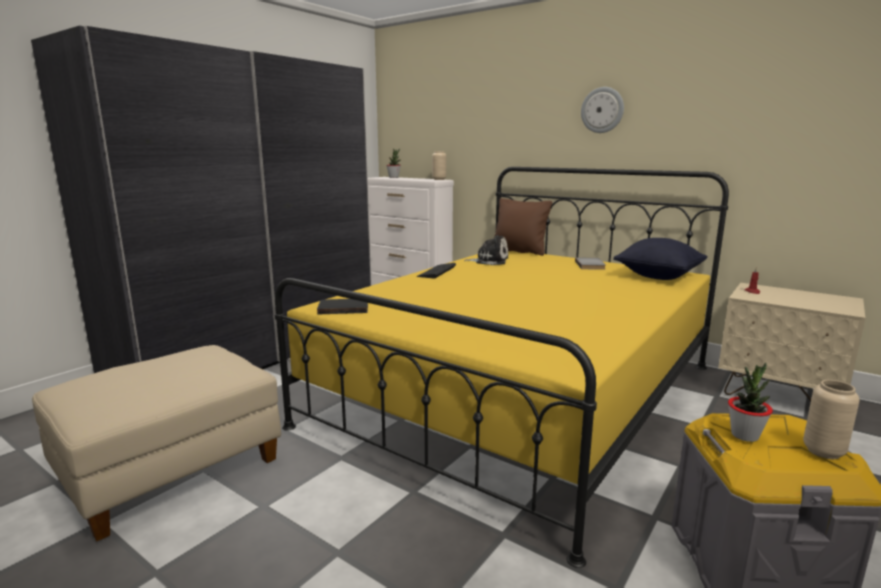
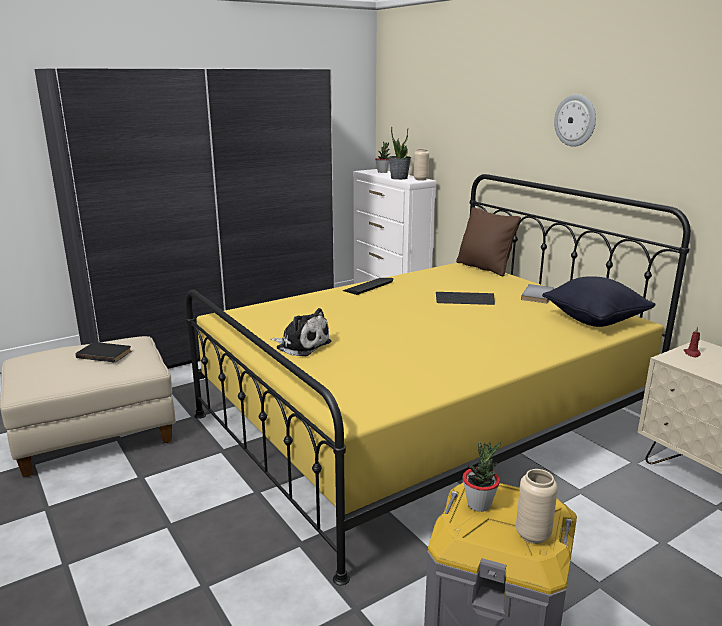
camera: 20 degrees right, 5 degrees up
(343, 308) = (241, 320): black book -> black book (105, 353)
(418, 179) = (399, 178): none -> potted plant
(489, 261) = (436, 278): plush toy -> plush toy (301, 345)
(536, 273) = (464, 300): none -> keyboard

